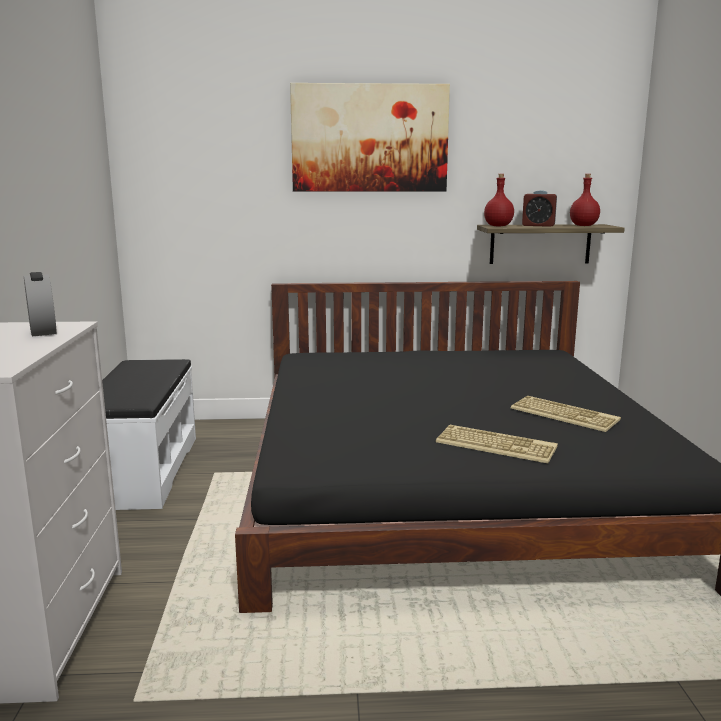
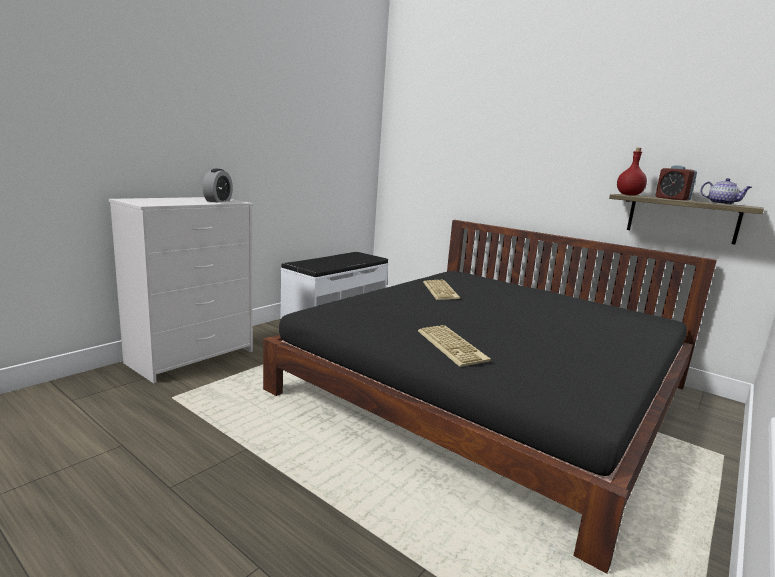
camera: 40 degrees right, 0 degrees up
(369, 138) = (539, 117): picture -> none
(565, 414) = (555, 351): keyboard -> keyboard (441, 291)
(583, 225) = (722, 203): red bottle -> teapot

